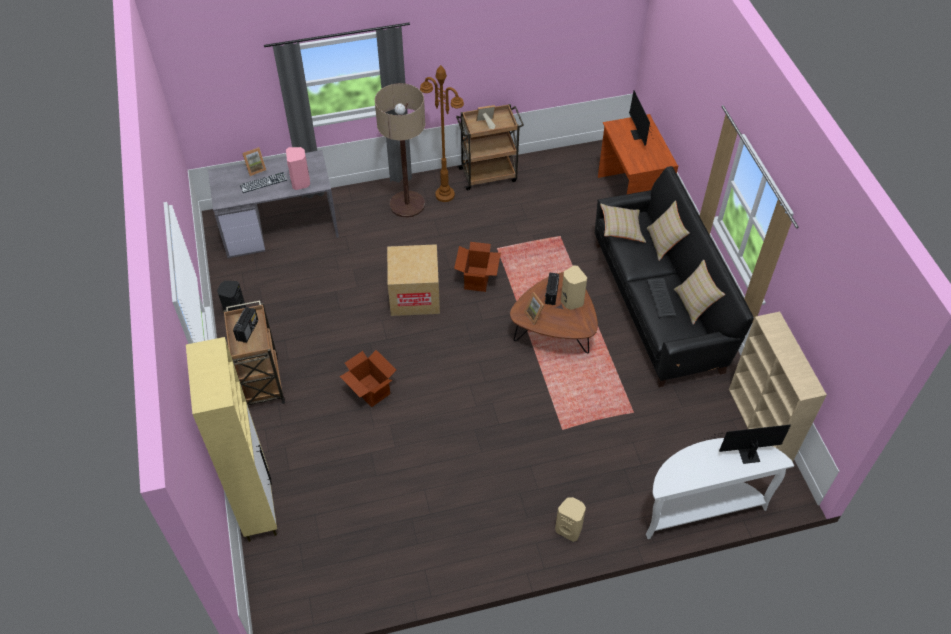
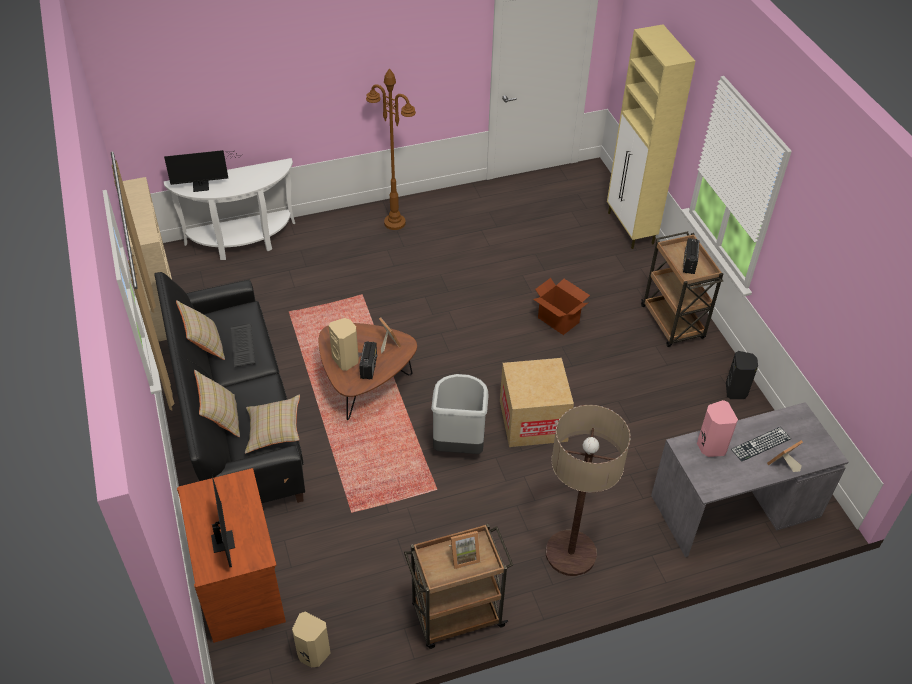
camera: 175 degrees right, 5 degrees down
(445, 195) = (518, 573): brown floor lamp -> brown floor lamp (394, 223)
(477, 279) = (459, 445): cardboard box -> grey trash can
(569, 529) = (360, 224): beige speaker -> beige speaker (313, 654)

